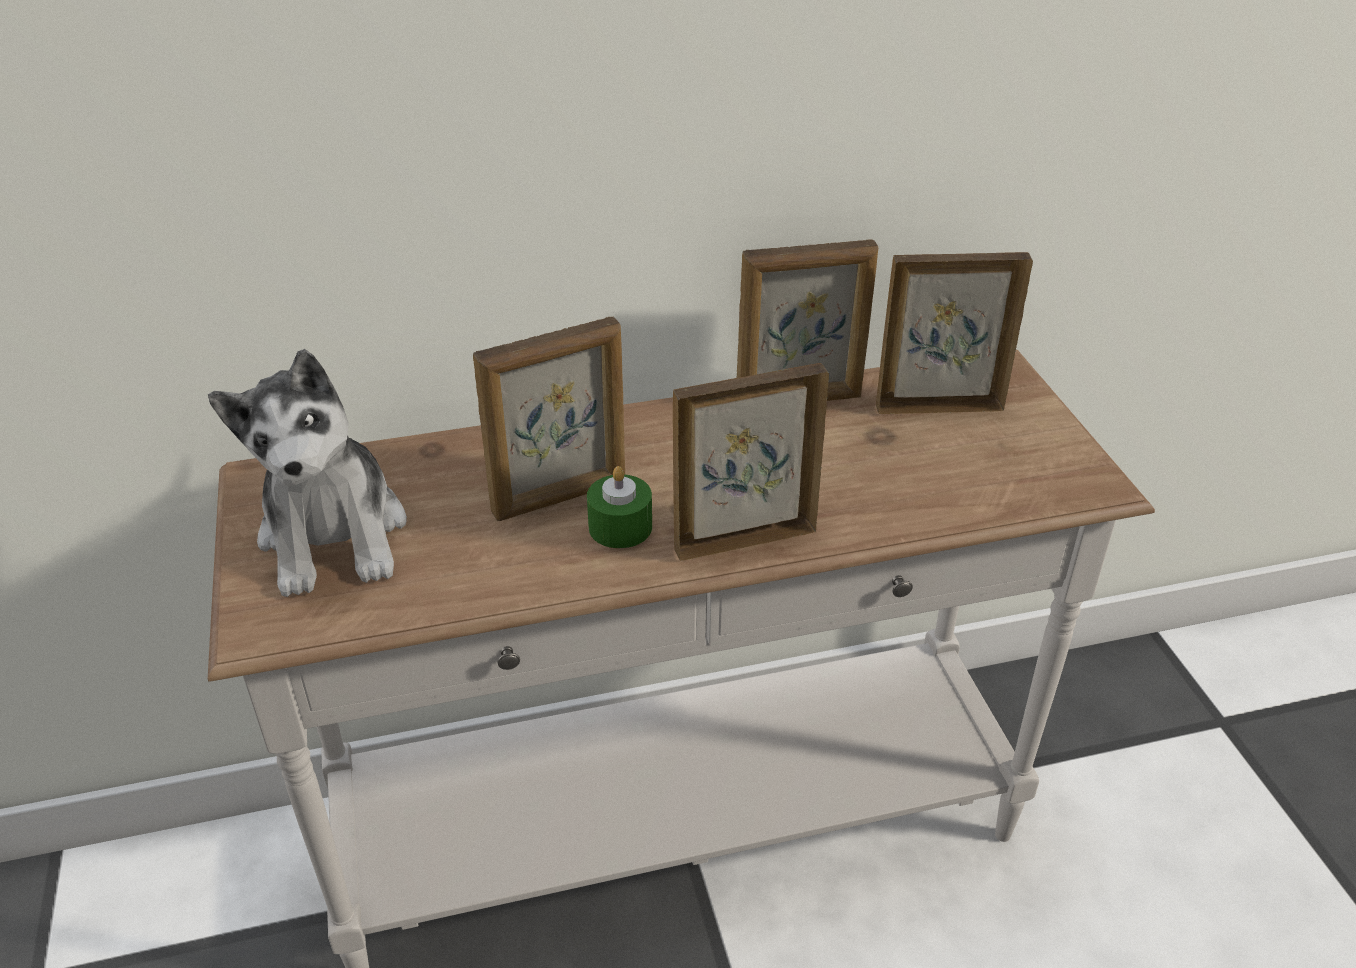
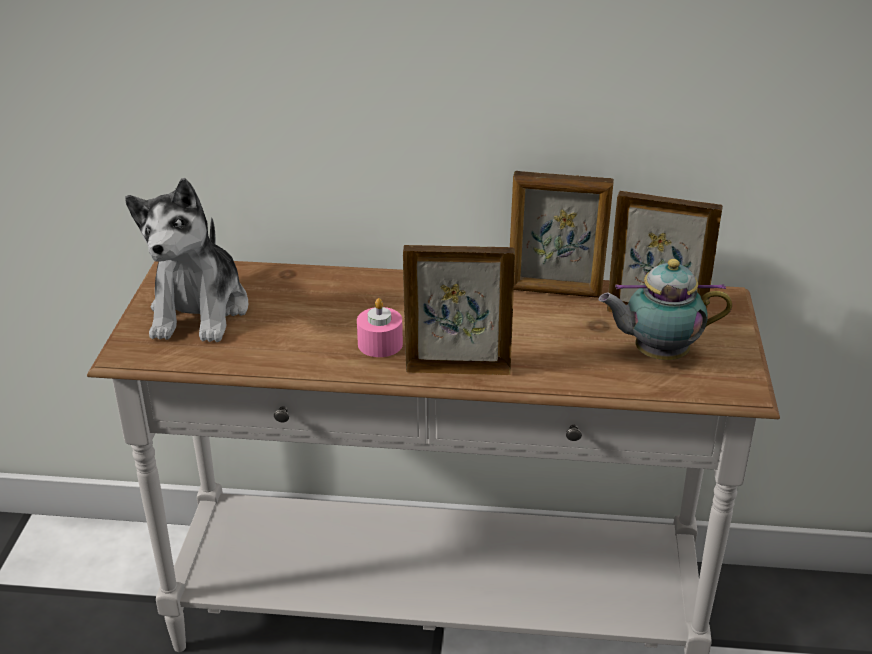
camera: 20 degrees right, 5 degrees down
(560, 498) = (352, 319): picture frame -> none
(620, 527) = (380, 344): green candle -> pink candle
(972, 460) = (656, 354): none -> teapot

